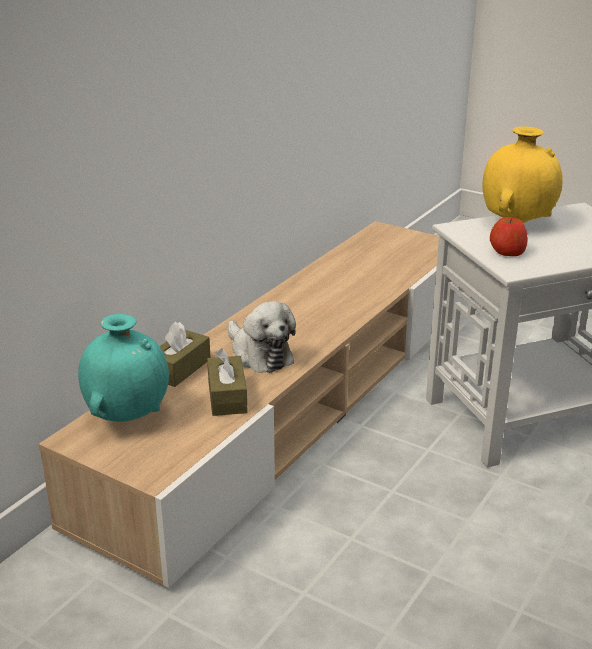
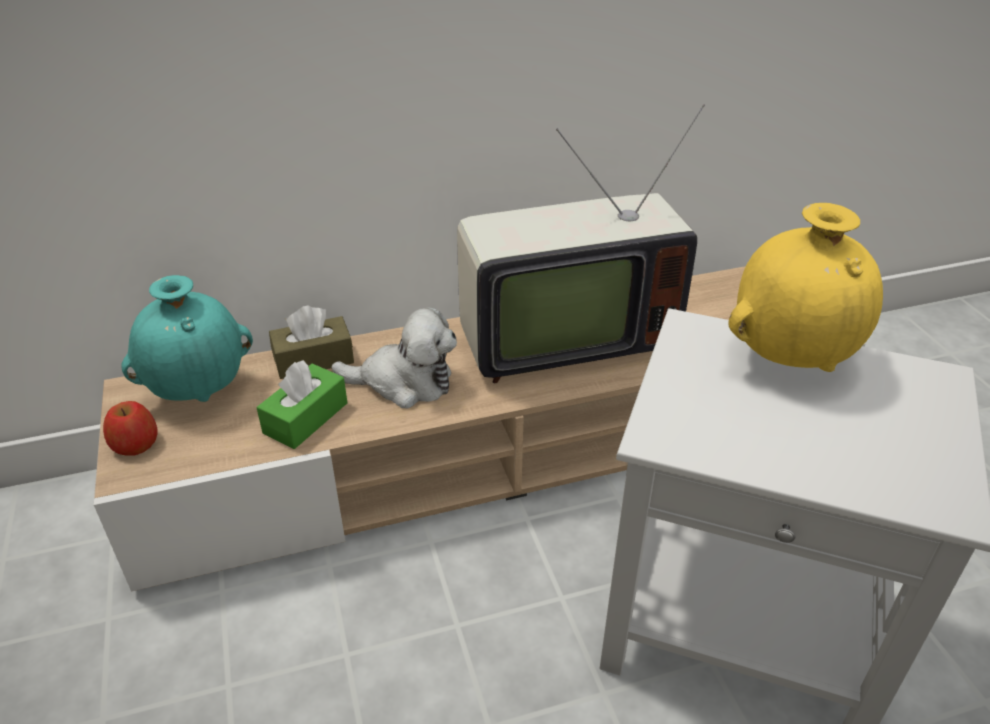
camera: 40 degrees right, 10 degrees up
(227, 397) = (306, 418): brown tissue box -> green tissue box
(259, 355) = (404, 382): plush toy -> plush toy turned 90 degrees counterclockwise
(317, 299) = (561, 339): none -> television
(507, 252) = (697, 401): apple -> apple (135, 443)

